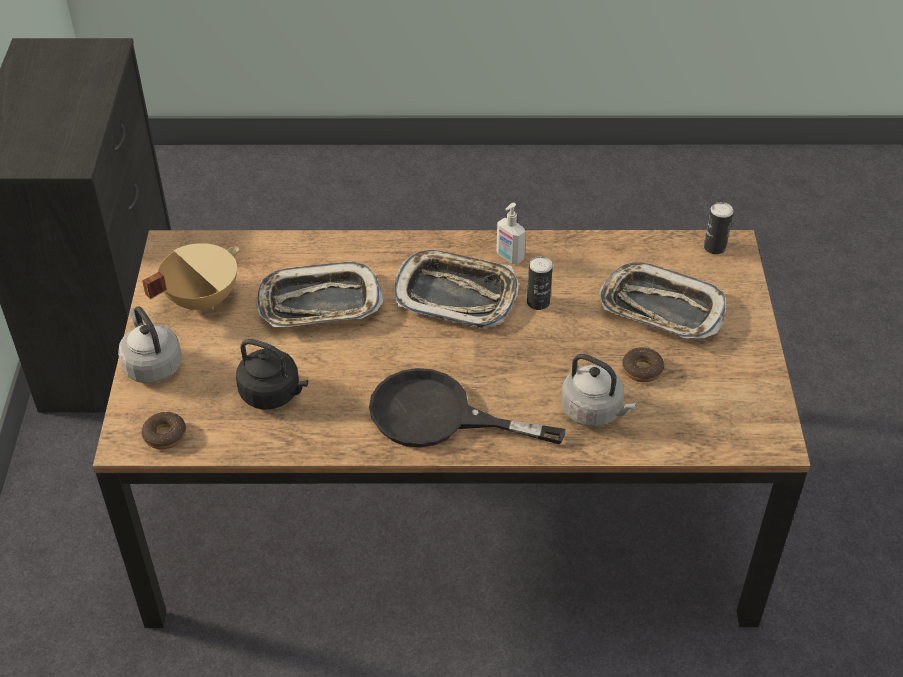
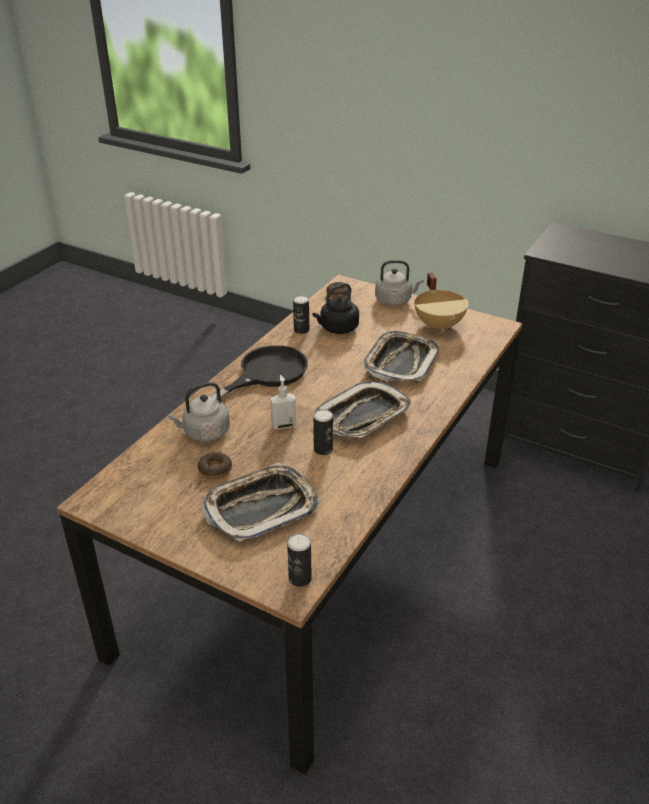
camera: 120 degrees right, 10 degrees down
(302, 430) = (301, 330): none -> can
(509, 257) = (382, 454): soap dispenser -> soap dispenser (283, 425)

